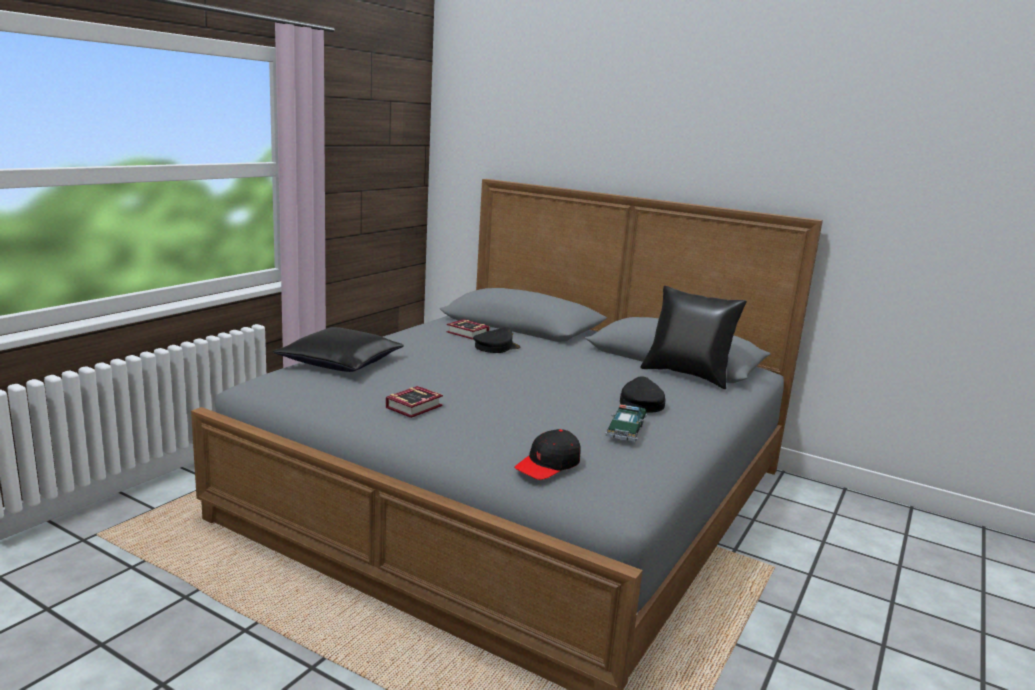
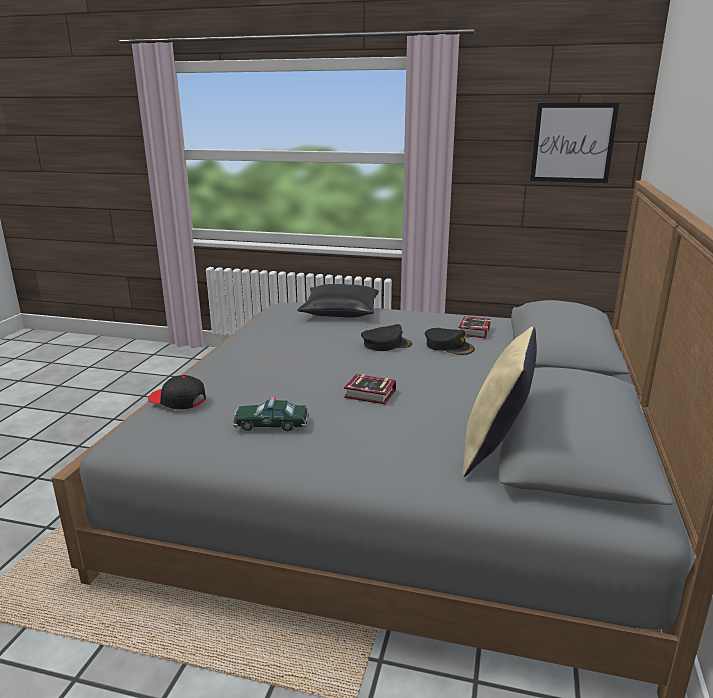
camera: 75 degrees right, 5 degrees up
(391, 147) = (572, 143): none -> picture
(416, 406) = (268, 344): book -> book (372, 395)
(641, 403) = (356, 426): black cap -> black cap (386, 344)
(688, 375) = (495, 449): black pillow -> beige pillow

